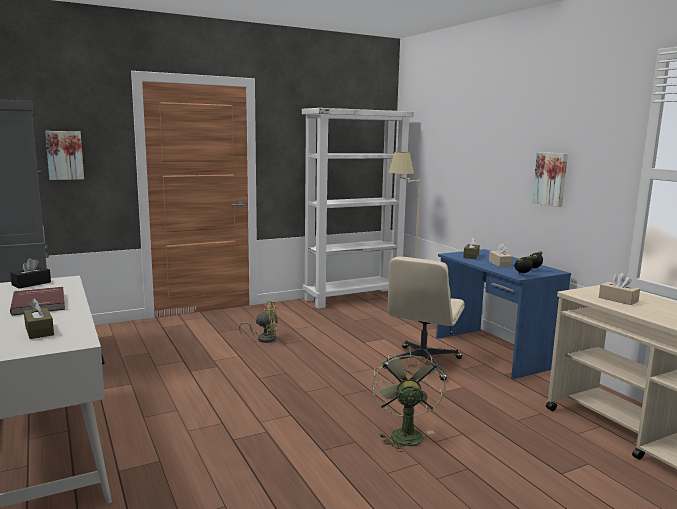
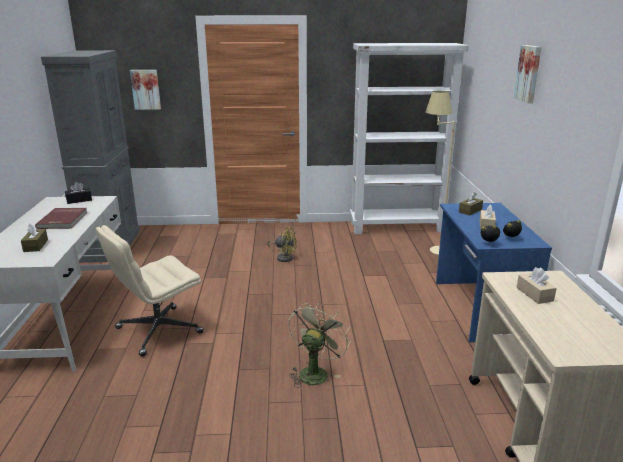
camera: 25 degrees right, 10 degrees up
(422, 363) = (396, 308): beige office chair -> beige office chair (158, 331)
(551, 179) = (552, 141): picture -> picture (529, 73)

